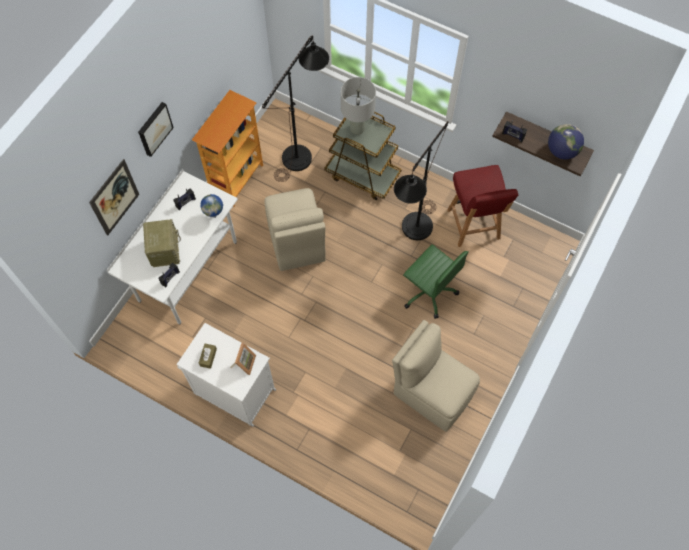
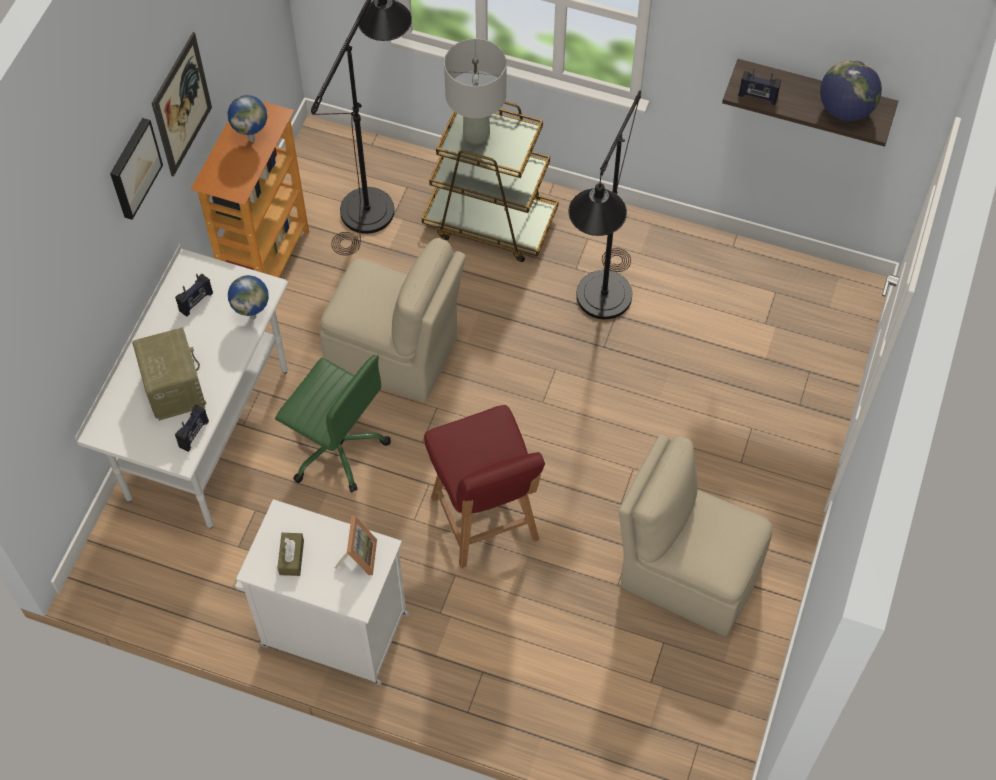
camera: 10 degrees left, 5 degrees down
(114, 198) = (80, 298): picture -> picture (181, 105)
(230, 115) = (252, 138): none -> globe
(296, 242) = (395, 355): beige chair -> beige chair turned 45 degrees counterclockwise
(429, 291) = (647, 403): green office chair -> green office chair (336, 447)
(473, 225) = (702, 279): red chair -> red chair (485, 521)

